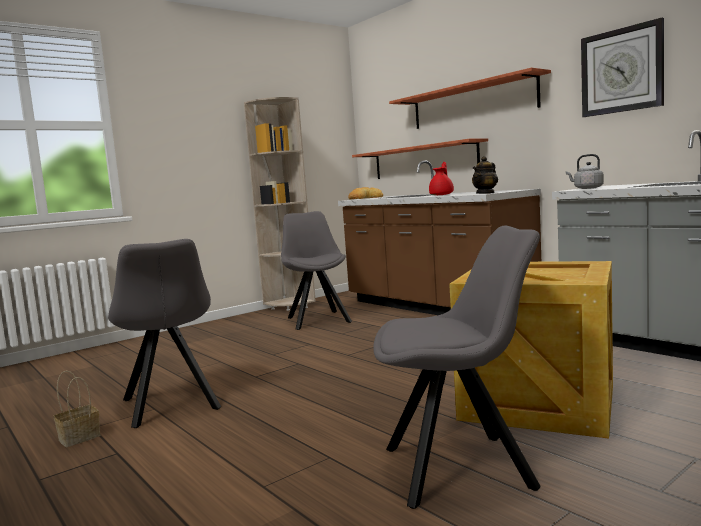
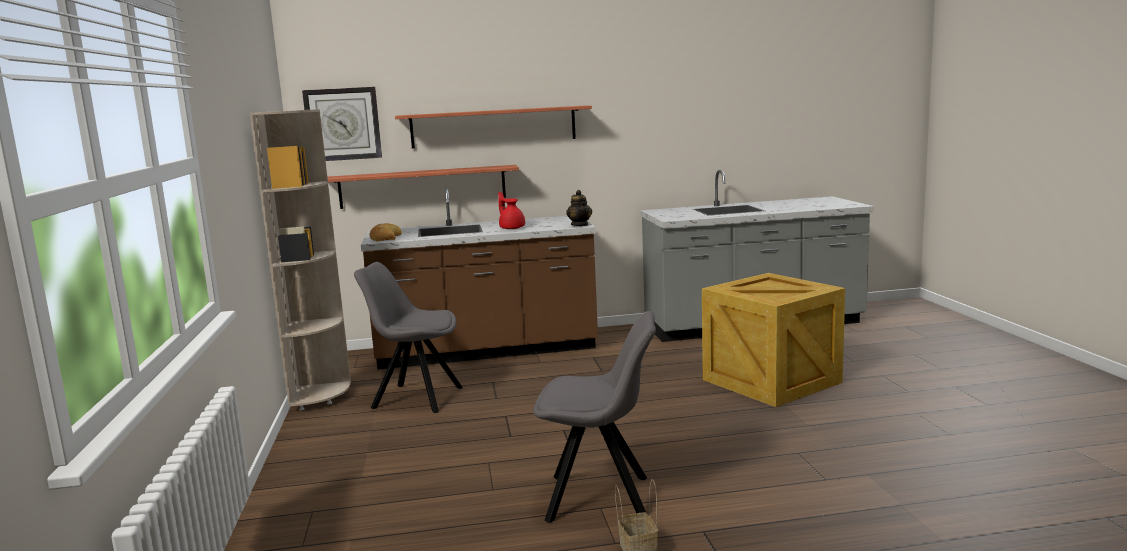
camera: 60 degrees left, 5 degrees up
(459, 468) = (848, 422): grey chair -> none
(586, 188) = (671, 216): grey kettle -> none
(621, 70) = (649, 116): wall clock -> wall clock (343, 124)

